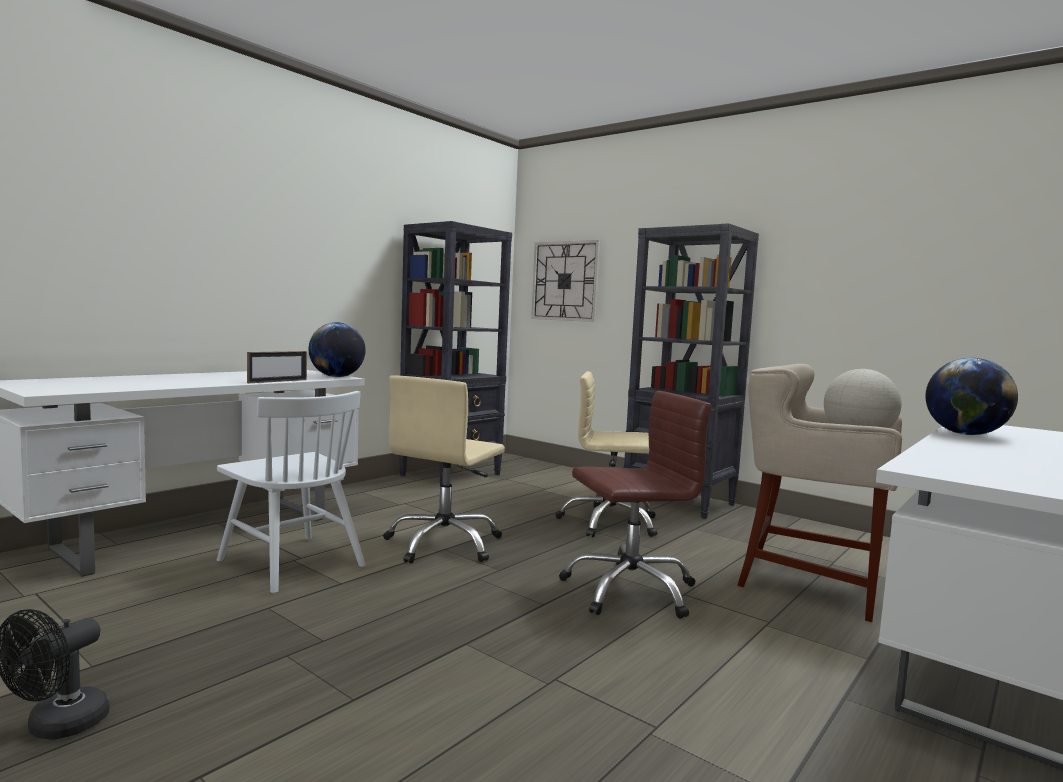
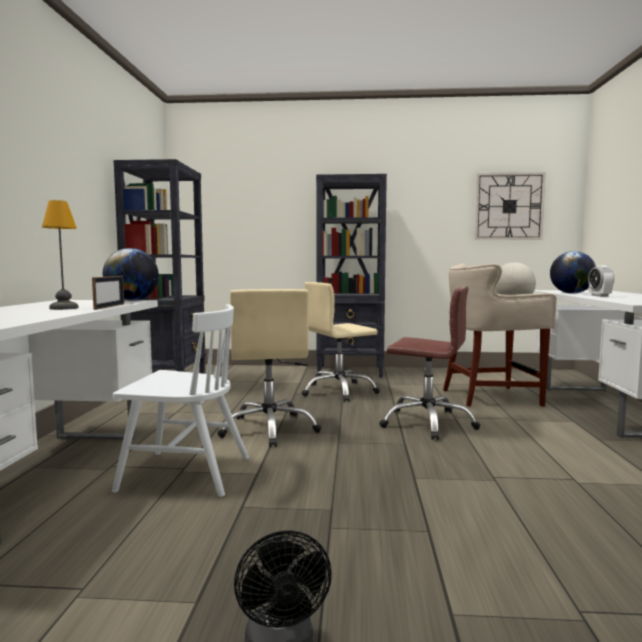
camera: 35 degrees left, 0 degrees up
(239, 379) = (64, 308): none -> table lamp
(565, 281) = (225, 216): wall clock -> wall clock (509, 206)
(629, 590) = (427, 423): brown office chair -> brown office chair turned 75 degrees clockwise
(976, 446) = (599, 296): none -> alarm clock

